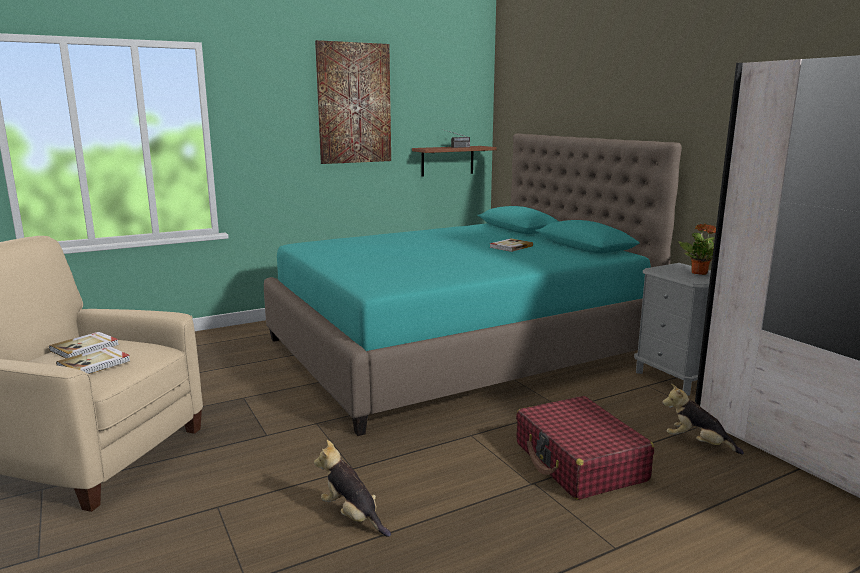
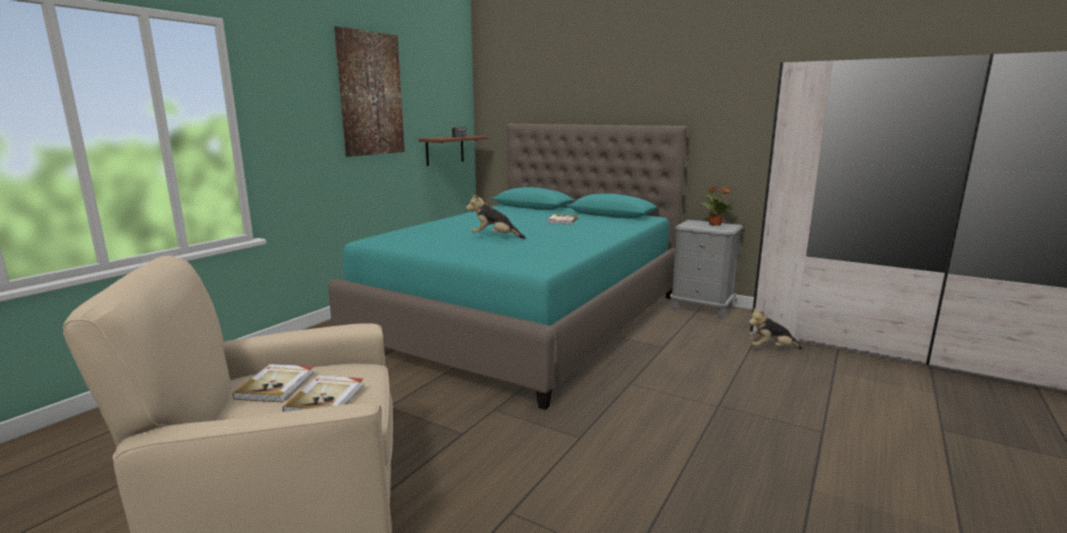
camera: 30 degrees left, 0 degrees up
(352, 516) = (635, 475): plush toy -> plush toy (494, 237)
(579, 462) = (725, 381): red suitcase -> none

